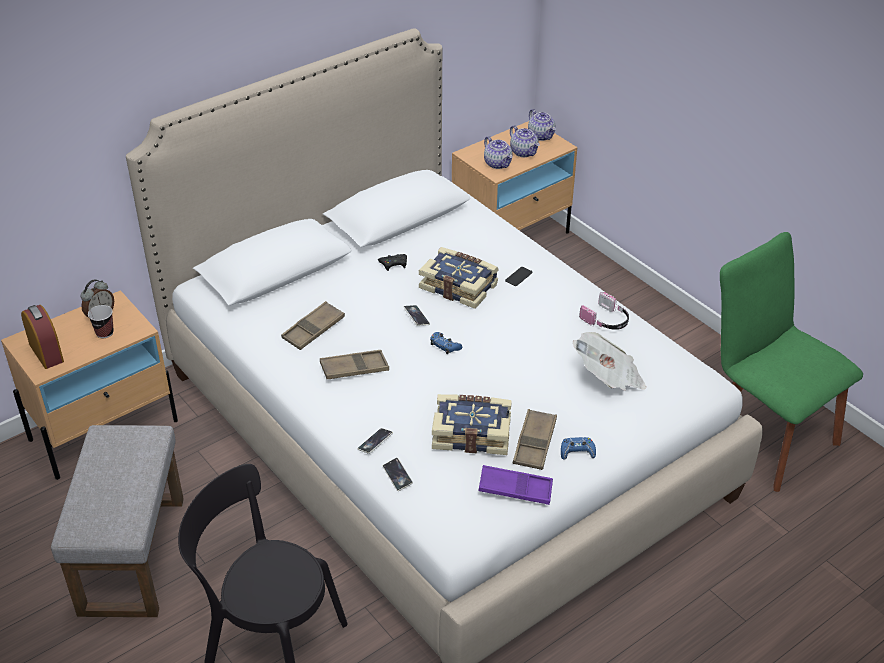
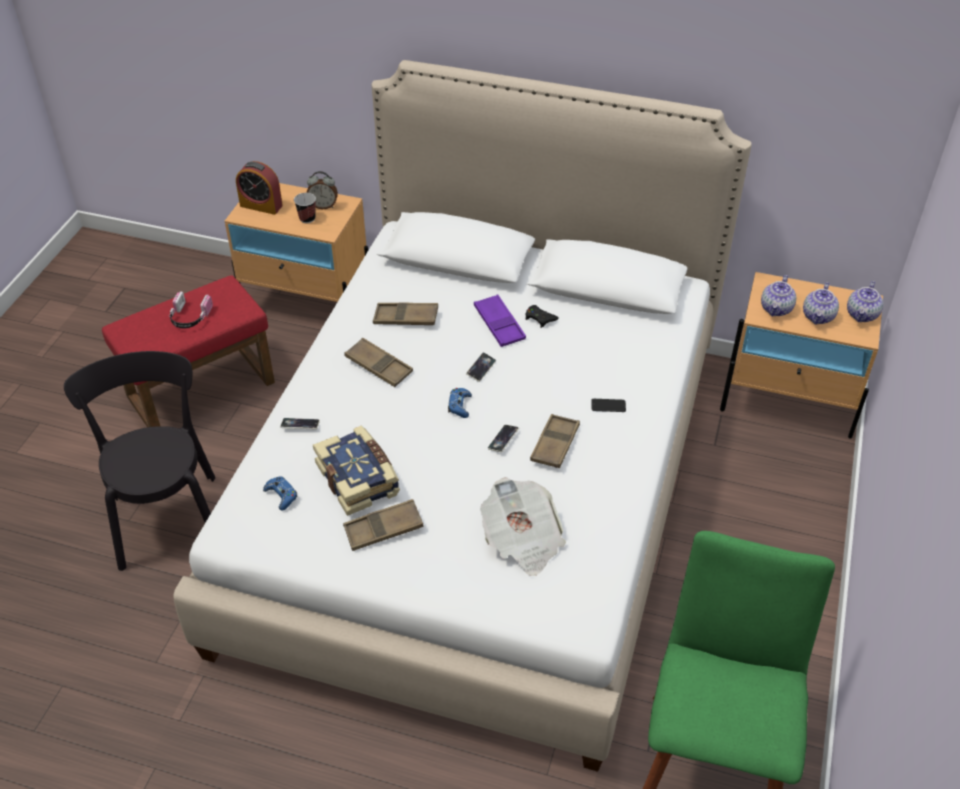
camera: 55 degrees right, 5 degrees up
(46, 353) = (261, 205): alarm clock -> alarm clock turned 90 degrees clockwise
(134, 556) = (200, 391): grey ottoman -> red ottoman
(397, 476) = (271, 459): phone -> phone (503, 440)
(459, 286) = (552, 373): book -> none
(515, 489) = (312, 543): purple tray -> purple tray (499, 324)
(531, 319) = (555, 444): none -> brown tray
(577, 452) = (398, 565): blue game controller -> blue game controller (281, 495)
(606, 320) = (608, 499): headphones -> headphones (190, 317)

